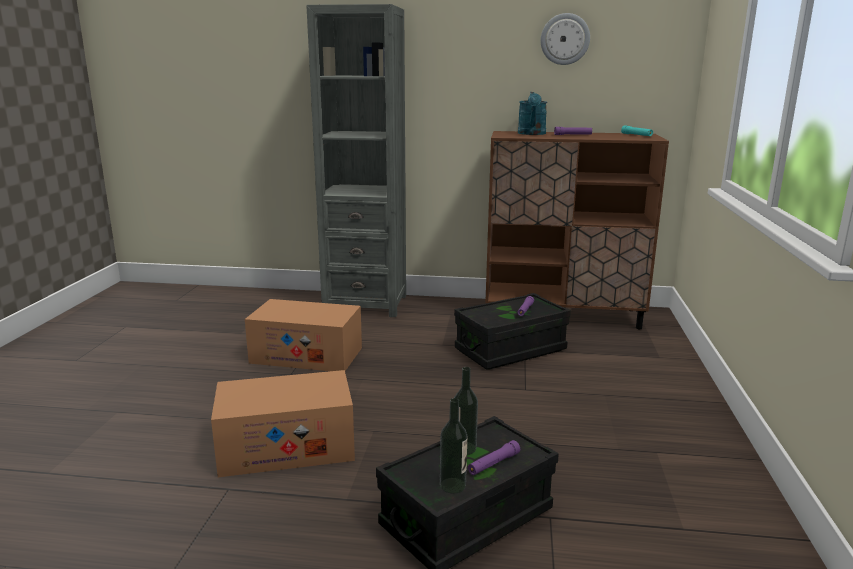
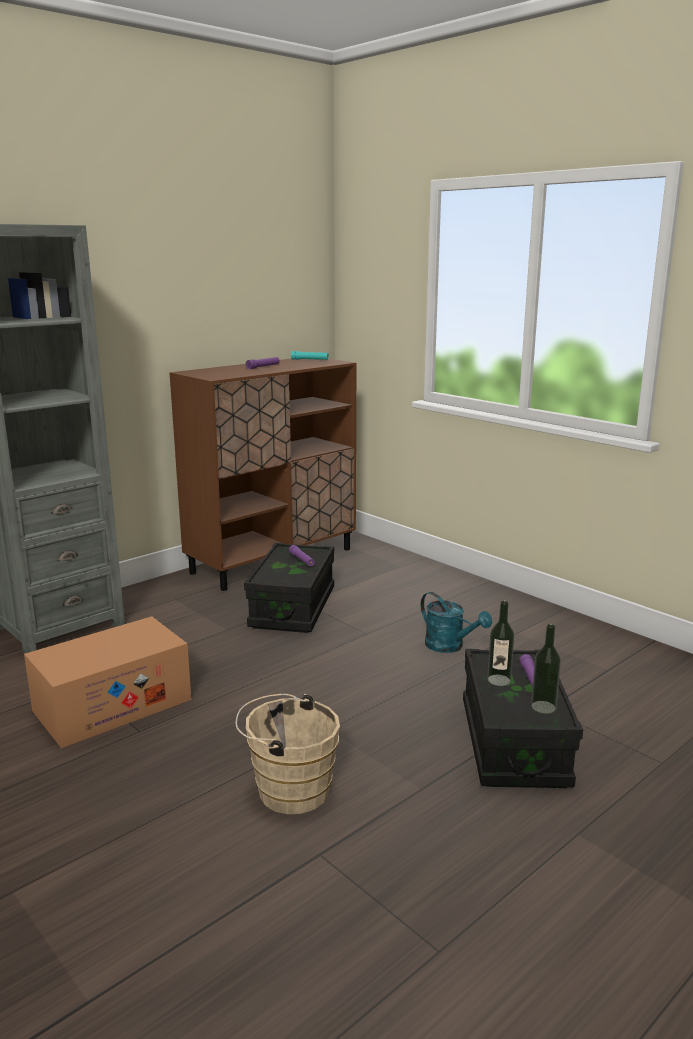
camera: 50 degrees left, 0 degrees up
(286, 447) = (288, 789): cardboard box -> beige bucket
(532, 134) = (225, 371): turquoise watering can -> turquoise watering can (450, 646)
(565, 39) = (223, 263): wall clock -> none

